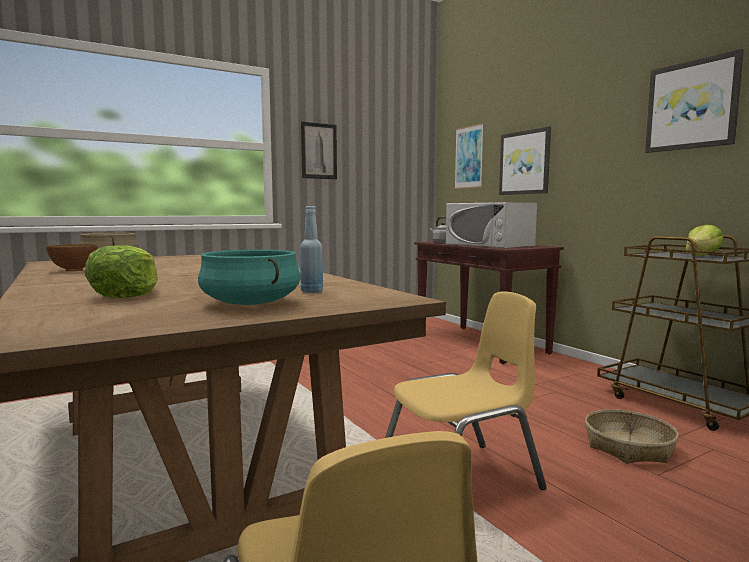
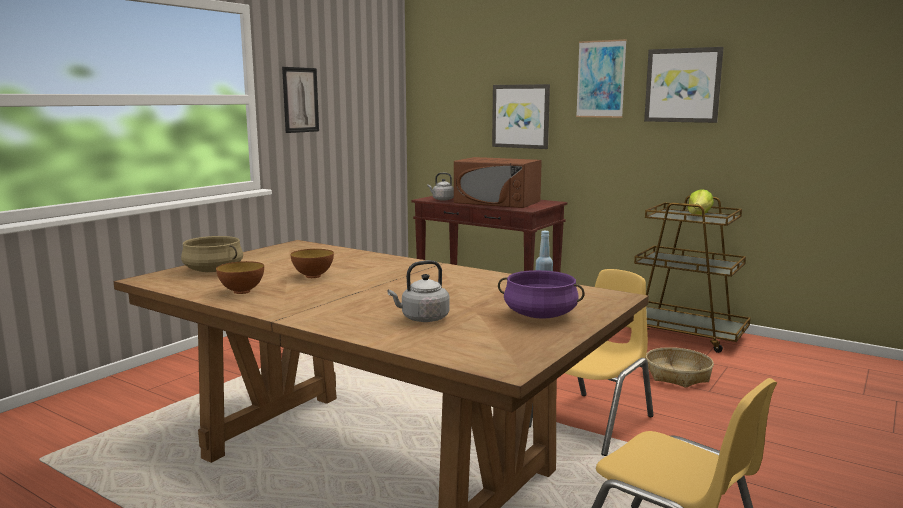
camera: 25 degrees left, 5 degrees up
(127, 295) = (422, 319): lettuce -> grey kettle
(162, 267) = (313, 276): none -> bowl
(250, 303) = (540, 315): turquoise cooking pot -> purple cooking pot
(469, 157) = (451, 103): picture -> picture (601, 79)
(489, 244) = (497, 202): white microwave -> brown microwave

